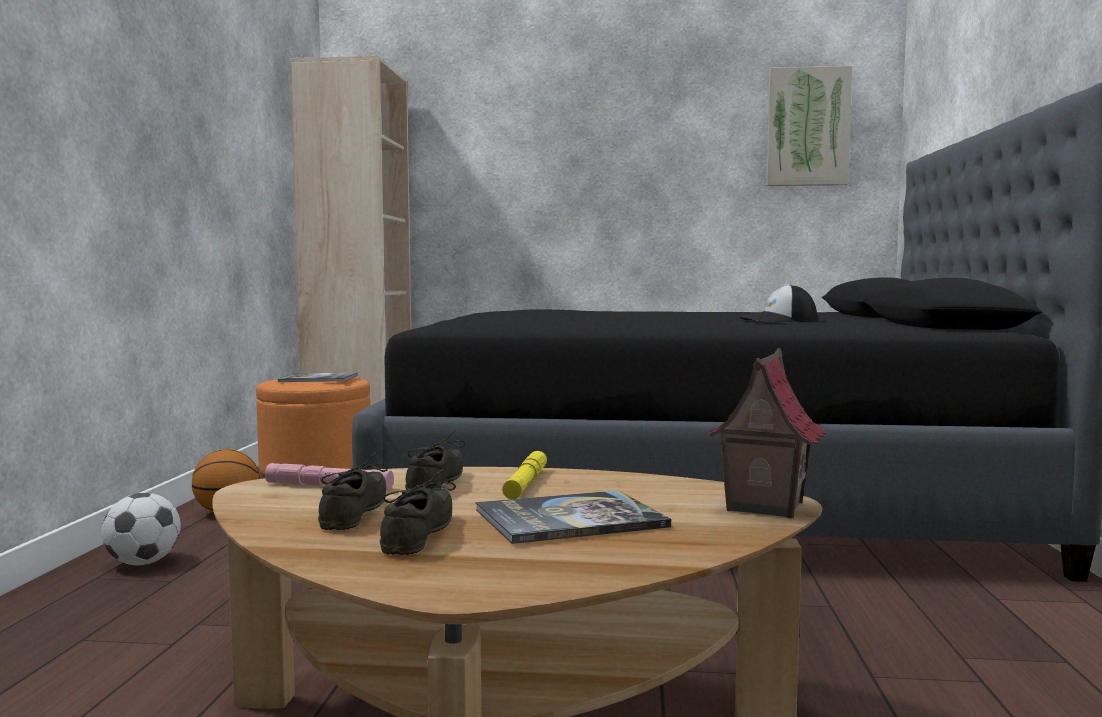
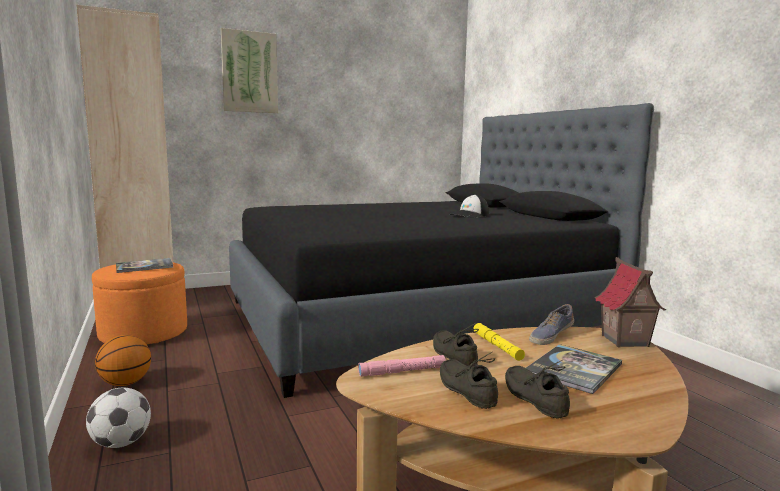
camera: 30 degrees left, 5 degrees up
(644, 485) = (550, 336): none -> shoe
(807, 127) = (419, 89): picture -> picture (249, 72)

